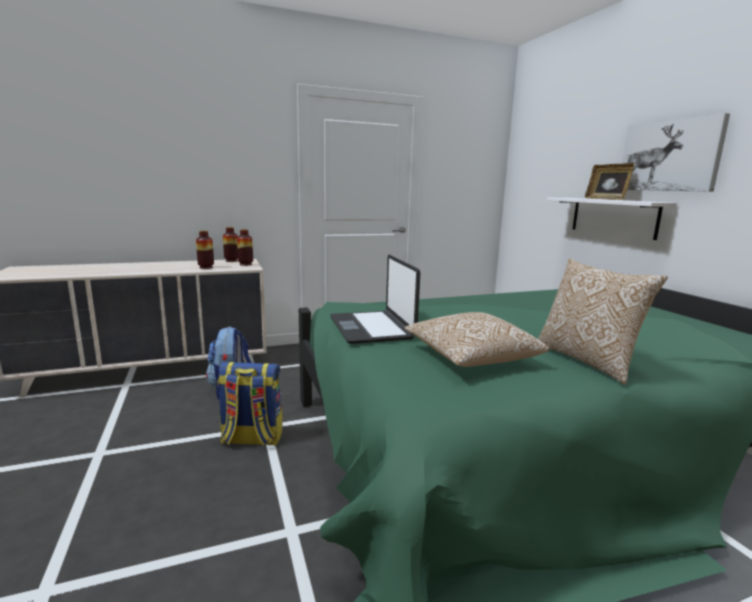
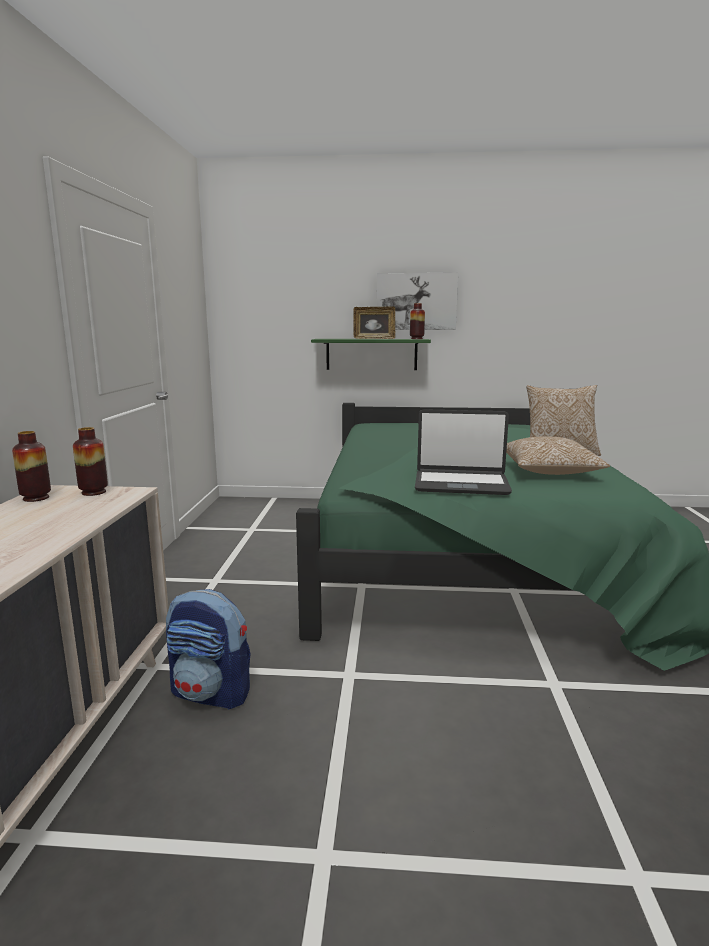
camera: 65 degrees left, 0 degrees up
(206, 267) = (71, 515): vase -> vase (416, 339)
(251, 439) = (374, 689): backpack -> none
(613, 217) = (371, 354): white shelf -> green shelf

